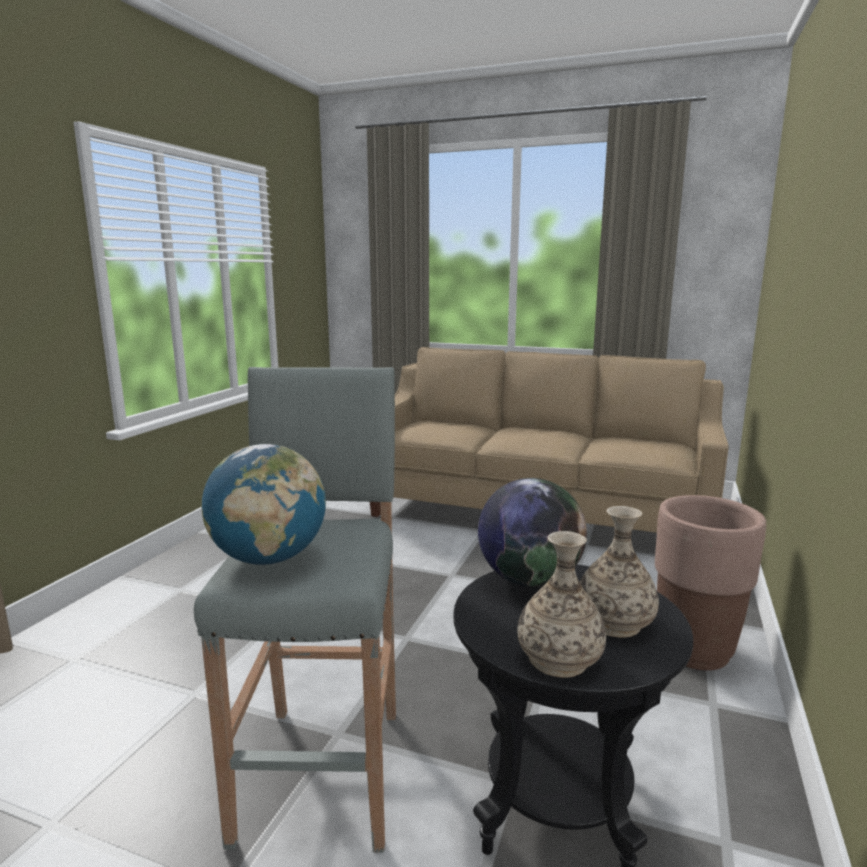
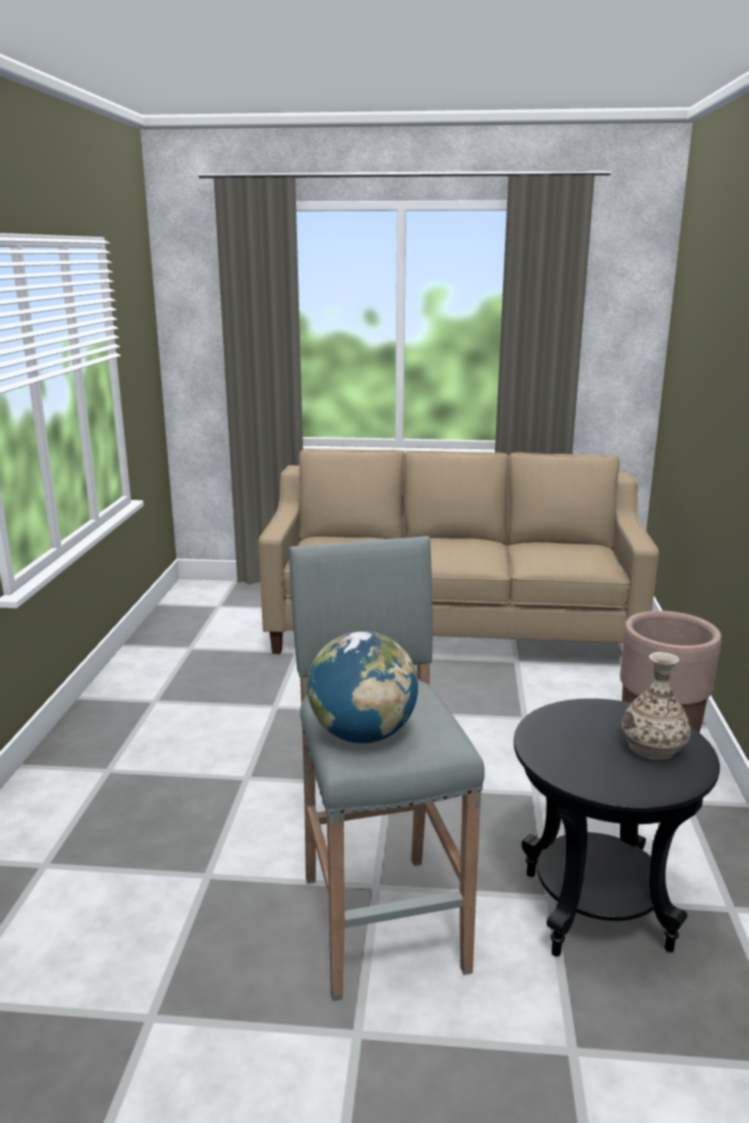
camera: 15 degrees left, 5 degrees up
(529, 580) = (563, 719): globe -> none
(559, 658) = (628, 784): vase -> none

